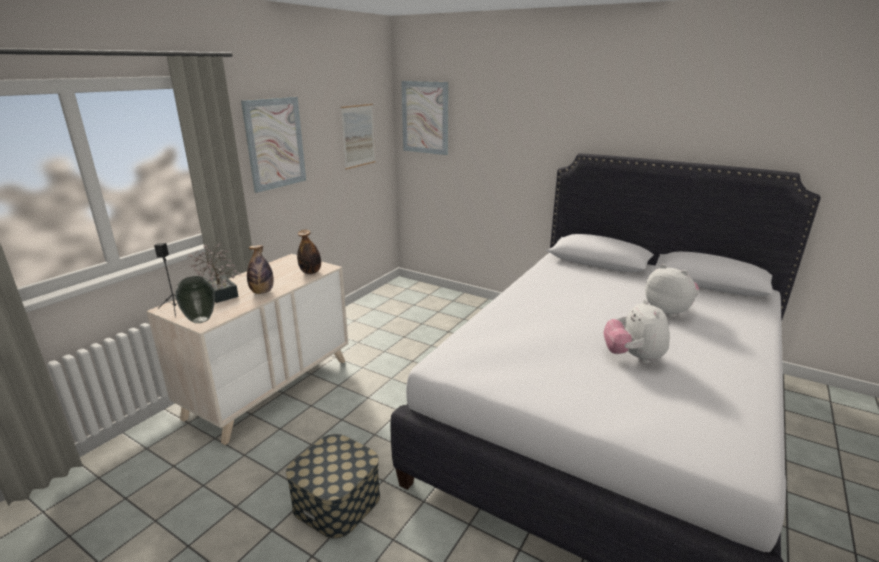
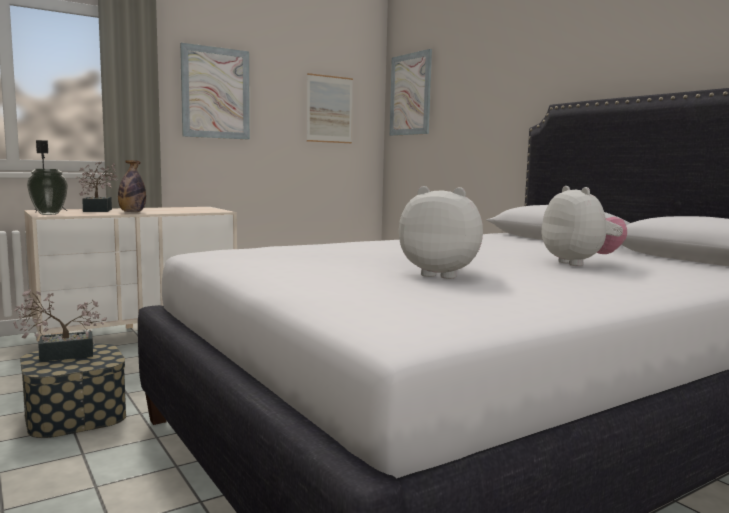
camera: 25 degrees right, 15 degrees down
(311, 272) = (200, 211): bottle -> none
(316, 463) = (59, 355): none -> potted plant
(633, 357) = (441, 274): plush toy -> plush toy turned 90 degrees clockwise

